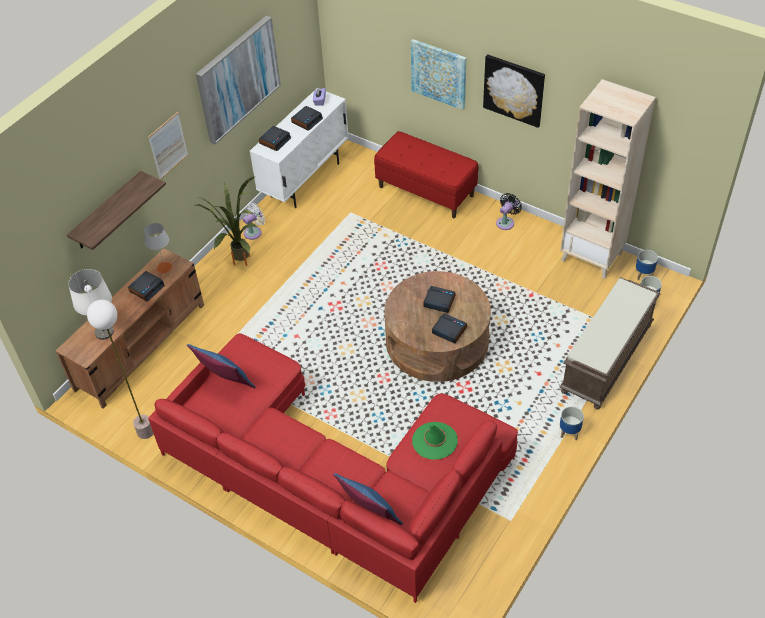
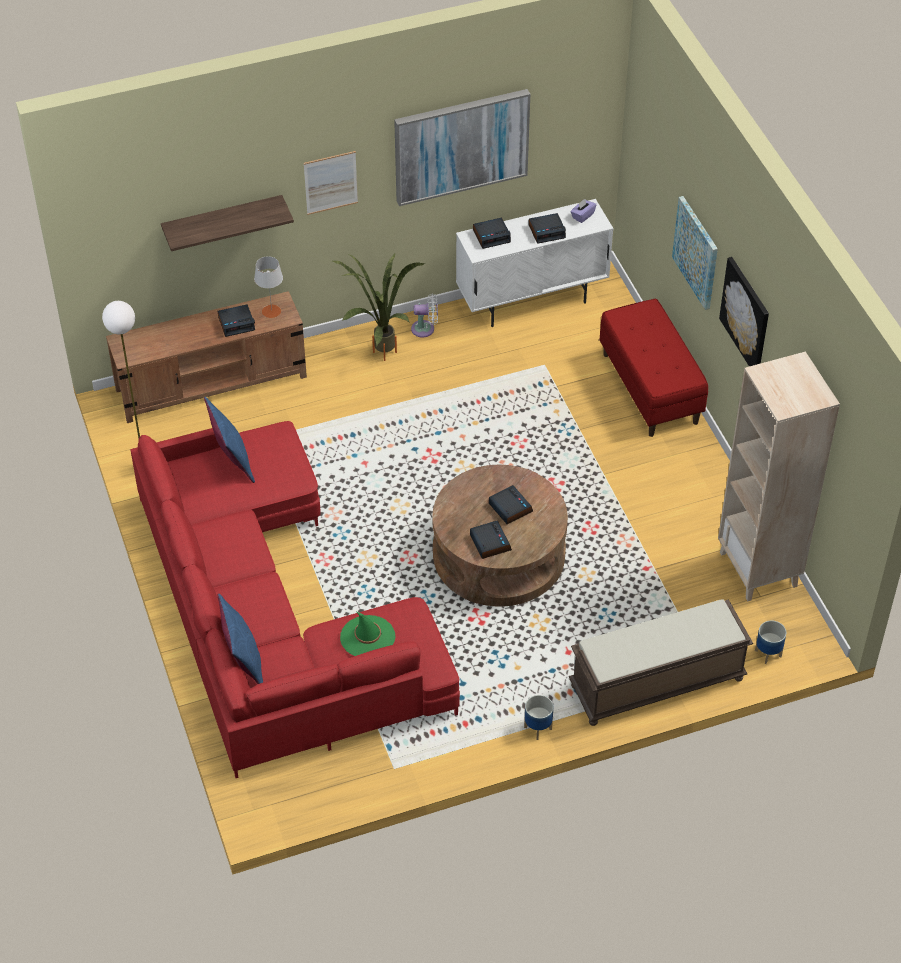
camera: 35 degrees right, 0 degrees up
(104, 332) = (162, 344): white table lamp -> none
(506, 222) = (703, 475): black fan -> none
(644, 275) = (797, 624): planter -> none

